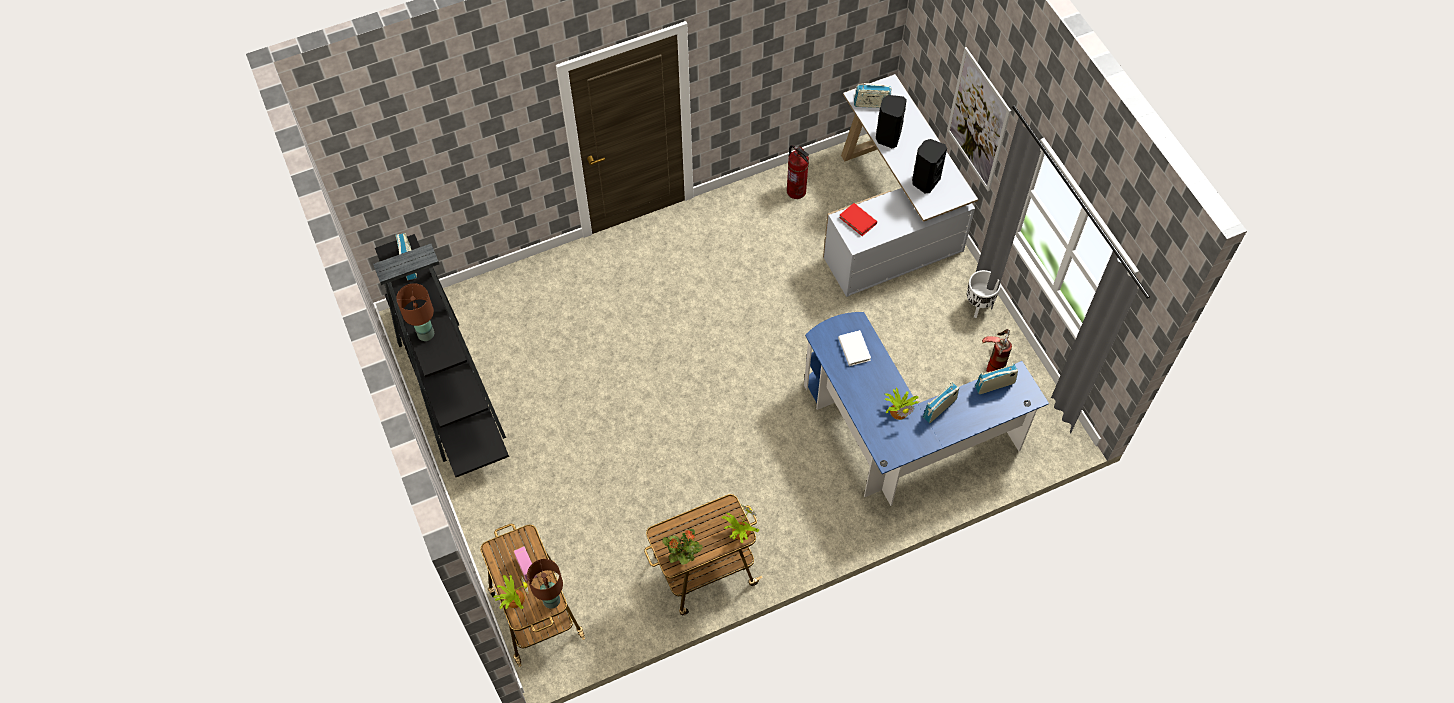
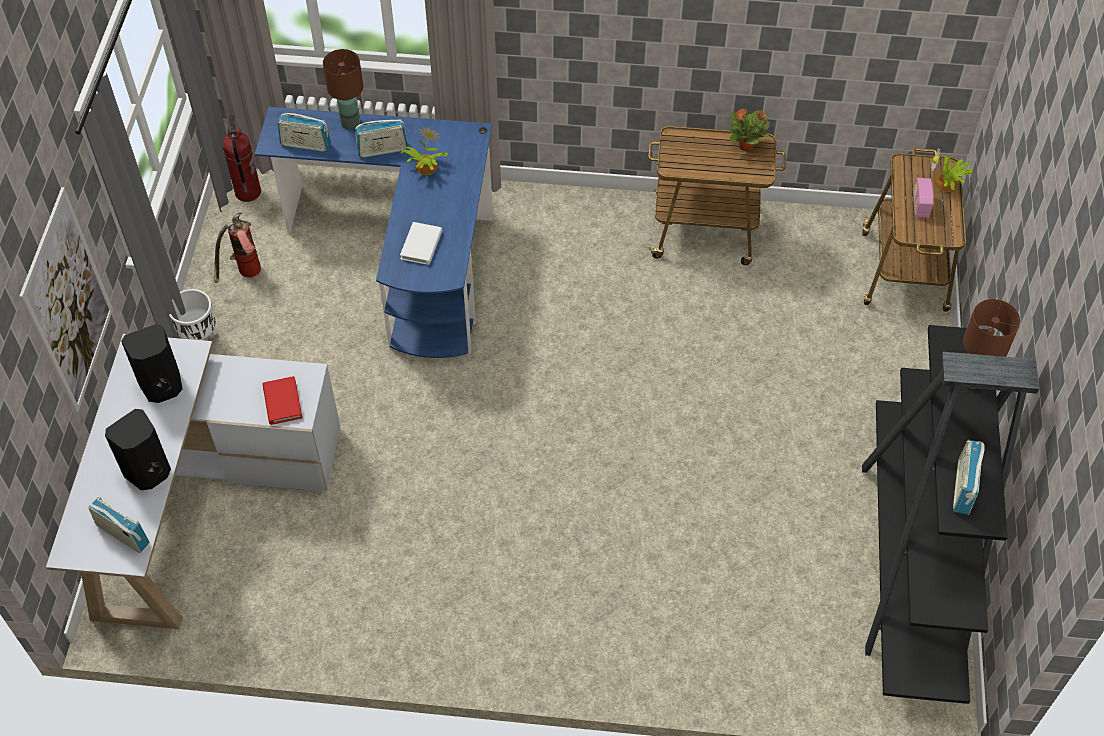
camera: 150 degrees left, 5 degrees down
(551, 601) = (906, 165): brown table lamp -> brown table lamp (351, 122)
(740, 531) = (674, 140): potted plant -> none
(796, 191) = (284, 606): fire extinguisher -> fire extinguisher (248, 192)

